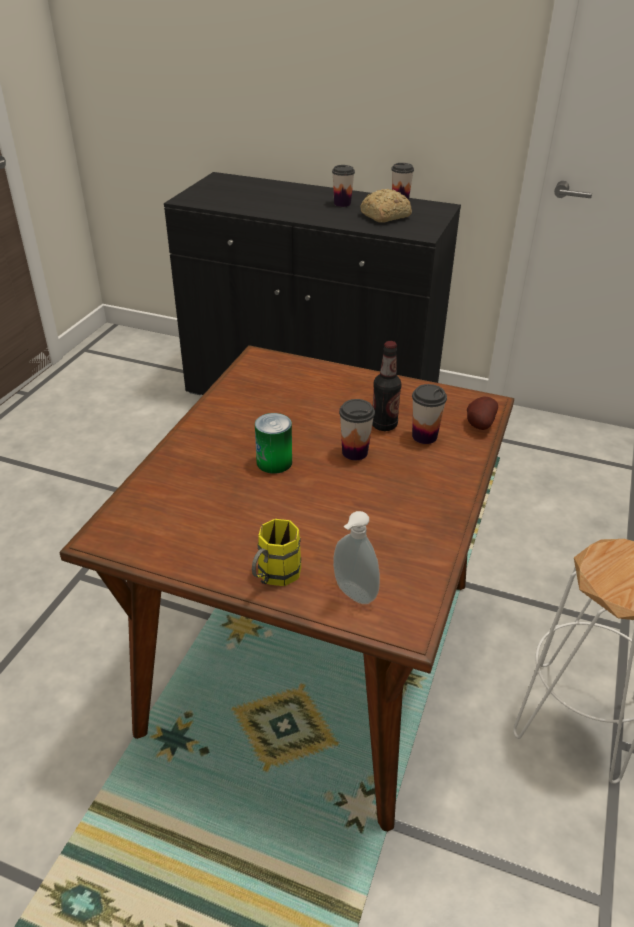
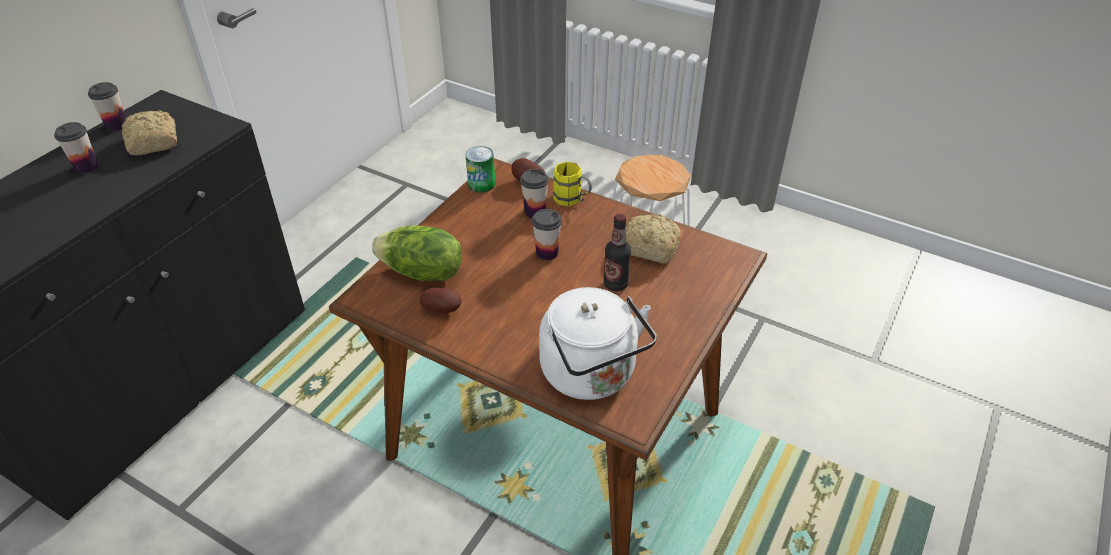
camera: 80 degrees left, 5 degrees up
(167, 501) = (592, 375): none -> white kettle
(251, 399) = (443, 309): none -> potato
(273, 577) = (690, 314): yellow mug -> yellow mug (572, 200)
(274, 462) = (549, 302): can -> can (481, 184)
(299, 381) = (422, 273): none -> lettuce
(352, 595) = (710, 276): soap dispenser -> none
(384, 425) = (512, 230): bottle -> bottle (615, 284)
(395, 532) = (648, 246): none -> bread

